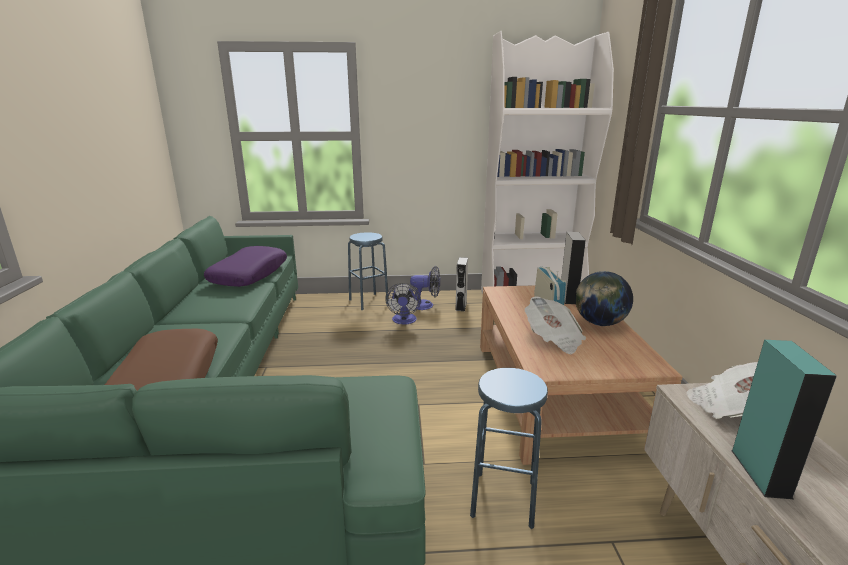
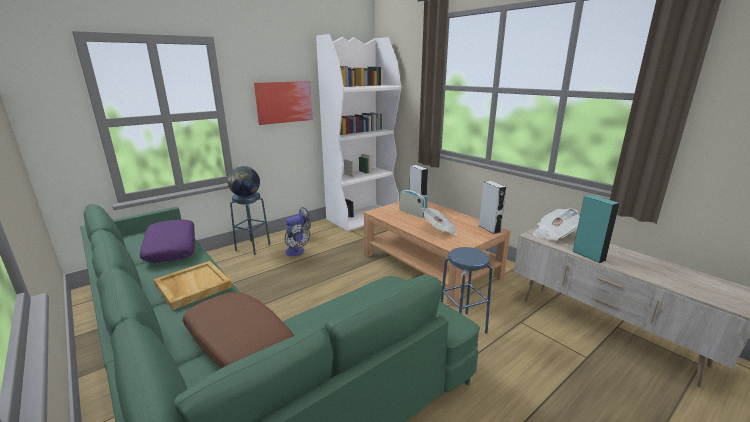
camera: 35 degrees left, 0 degrees up
(211, 316) = (192, 286): none -> beige tray
(438, 126) = (284, 102): none -> picture
(461, 306) = (324, 232): grey speaker -> grey speaker (489, 229)
(599, 323) = (449, 216): globe -> globe (245, 196)

